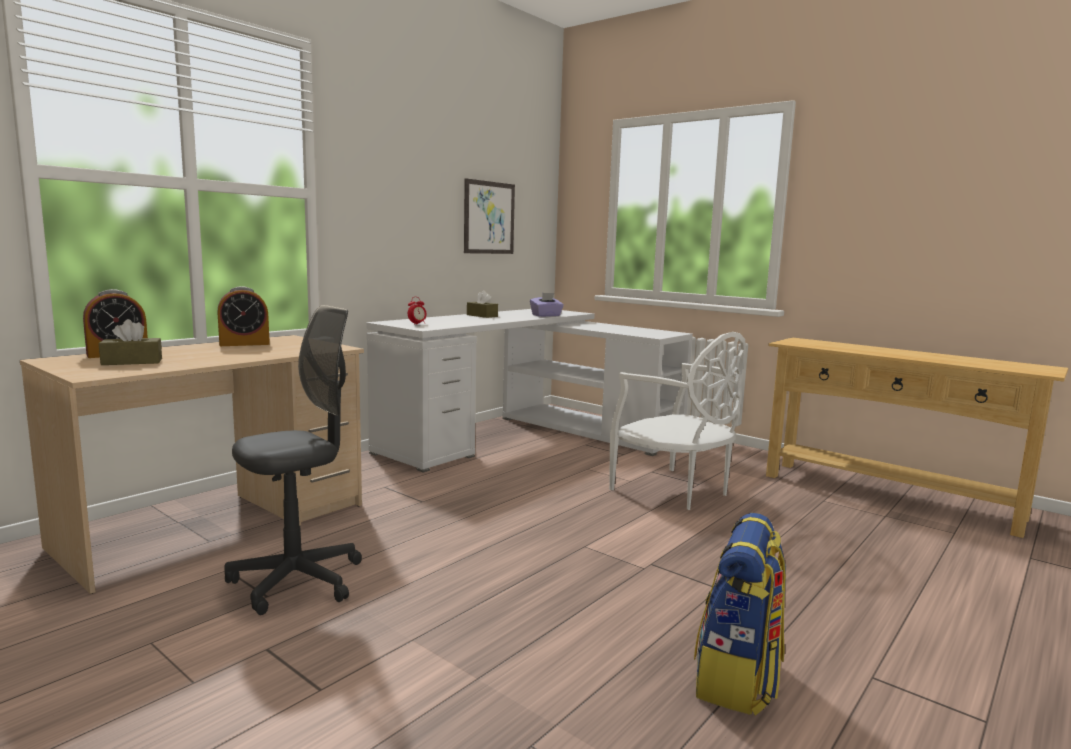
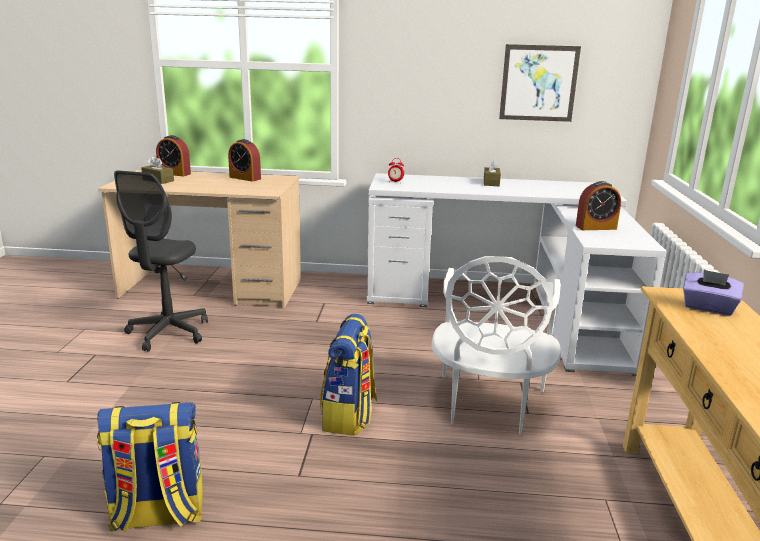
camera: 55 degrees right, 10 degrees up
(297, 581) = (168, 333): grey office chair -> grey office chair turned 90 degrees clockwise
(546, 315) = (552, 194): purple tissue box -> purple tissue box (708, 308)
(623, 330) = (596, 227): none -> alarm clock
(636, 540) = (349, 416): none -> backpack

